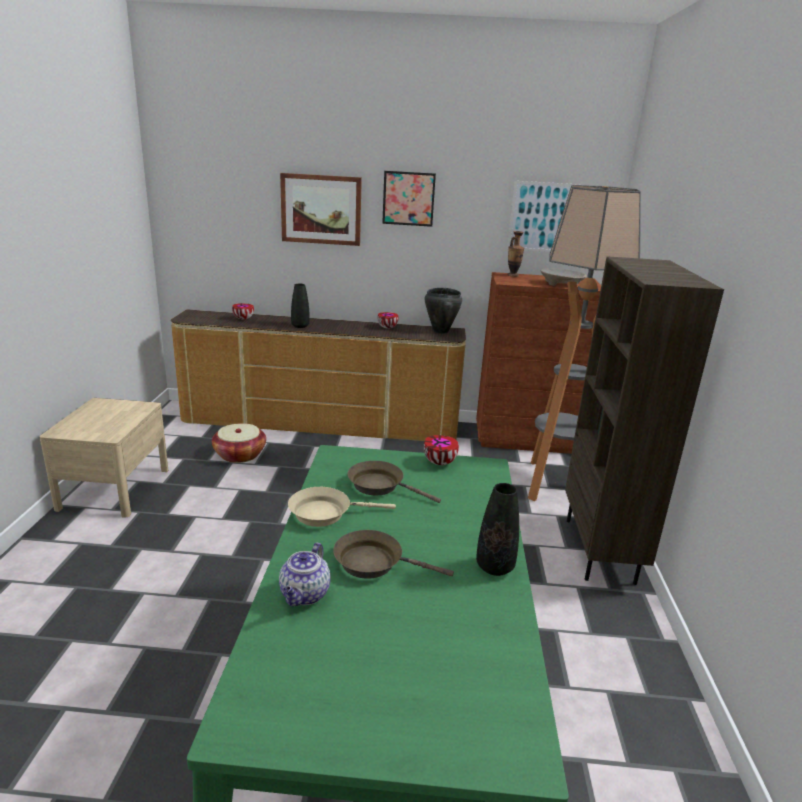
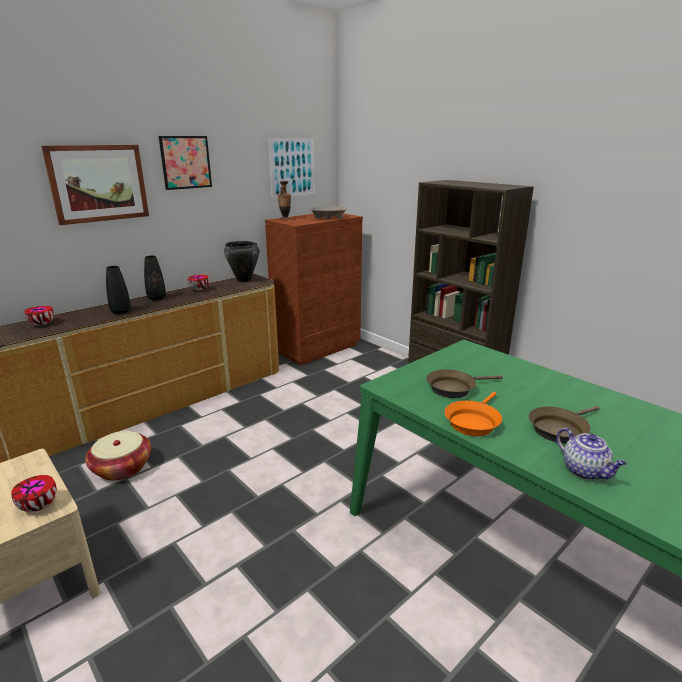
camera: 45 degrees left, 0 degrees up
(325, 513) = (473, 422): beige frying pan -> orange frying pan
(440, 463) = (444, 358): bowl -> bowl (40, 506)
(495, 567) = (593, 394): black vase -> black vase (156, 298)
(554, 483) = (376, 367): floor lamp -> none

